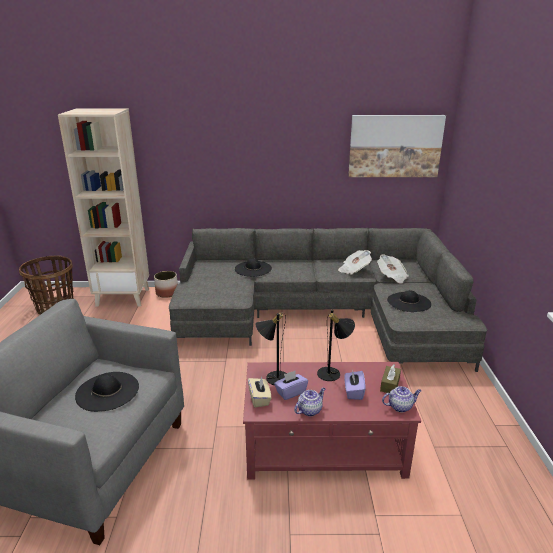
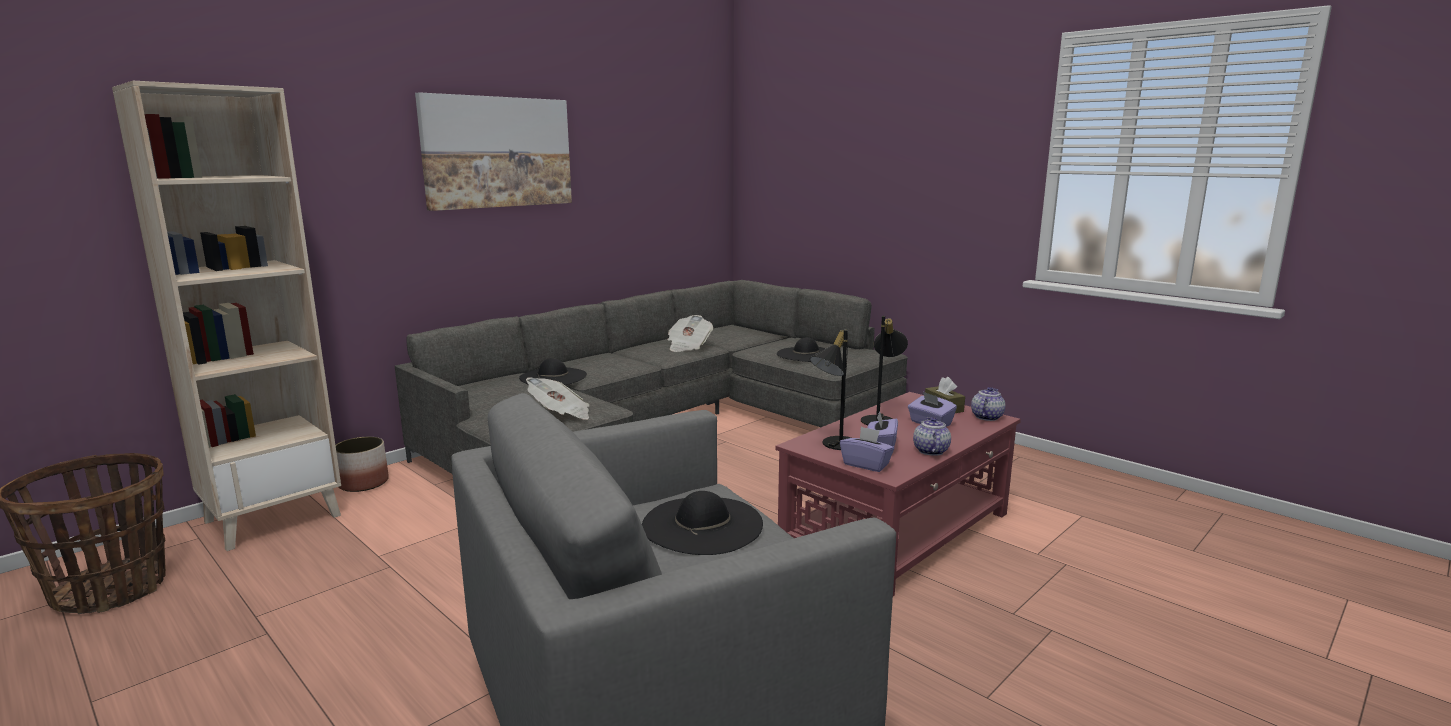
camera: 45 degrees left, 10 degrees down
(259, 399) = (866, 464): beige tissue box -> purple tissue box
(392, 276) = (741, 342): newspaper -> newspaper (561, 415)
(395, 146) = (678, 168): picture -> picture (497, 152)

